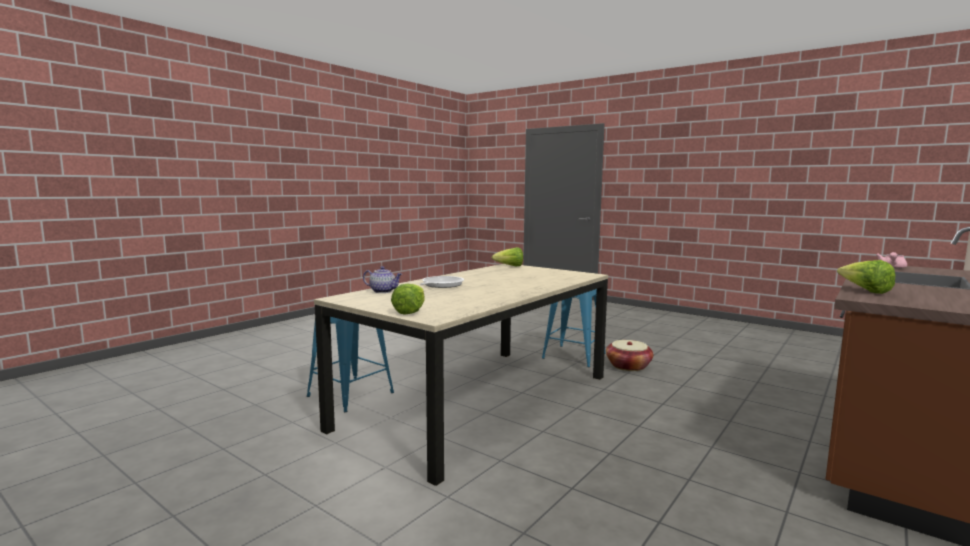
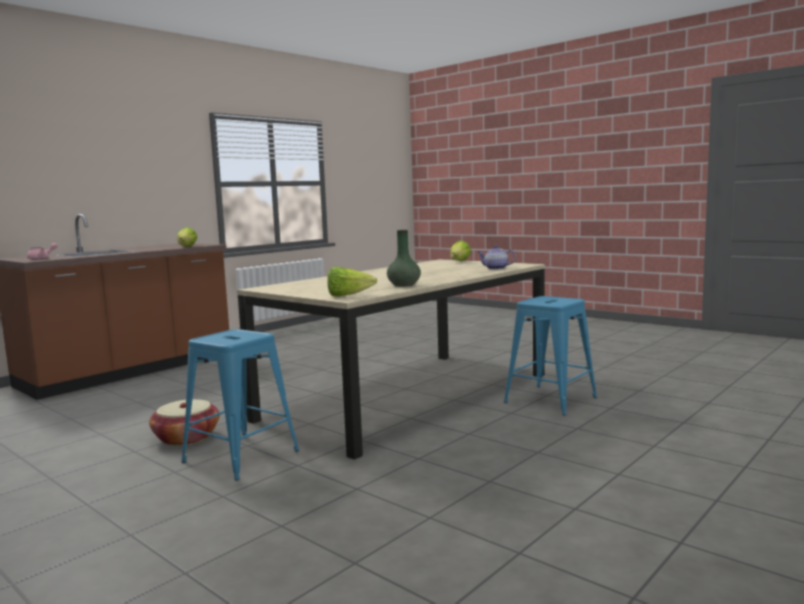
camera: 175 degrees left, 0 degrees up
(440, 285) = (445, 274): frying pan -> none
(476, 273) = (404, 285): none -> green vase

